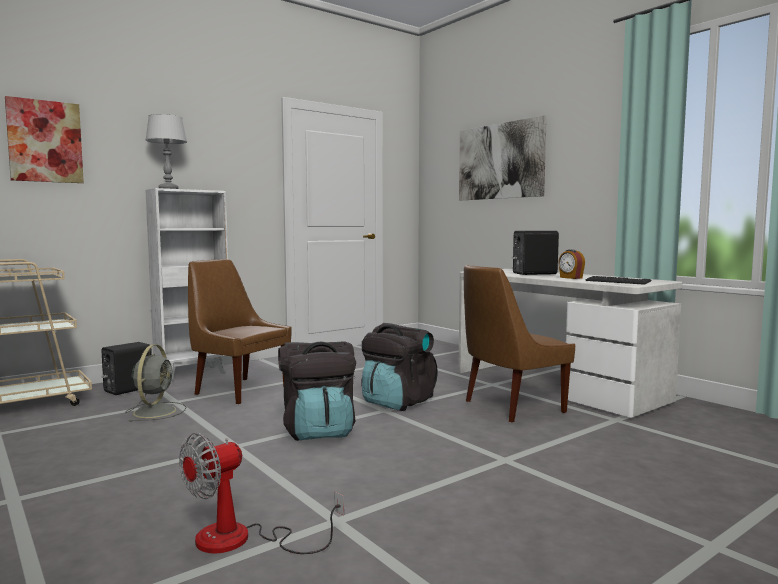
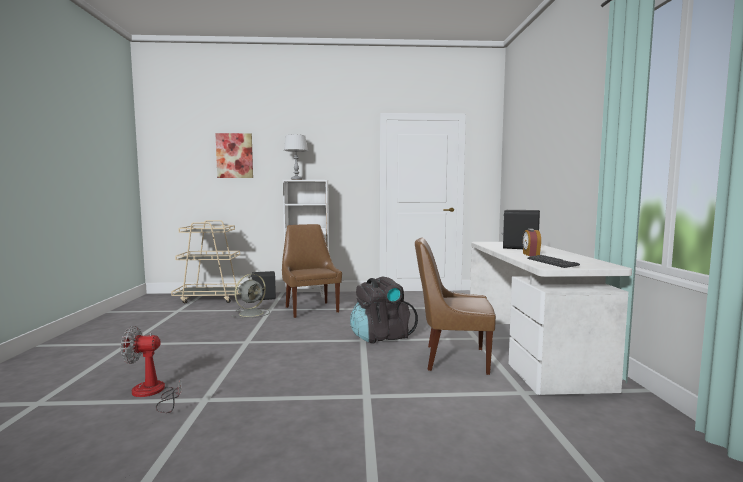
camera: 35 degrees right, 0 degrees up
(318, 431) = (300, 344): black backpack -> none
(500, 161) = (540, 147): picture -> none

